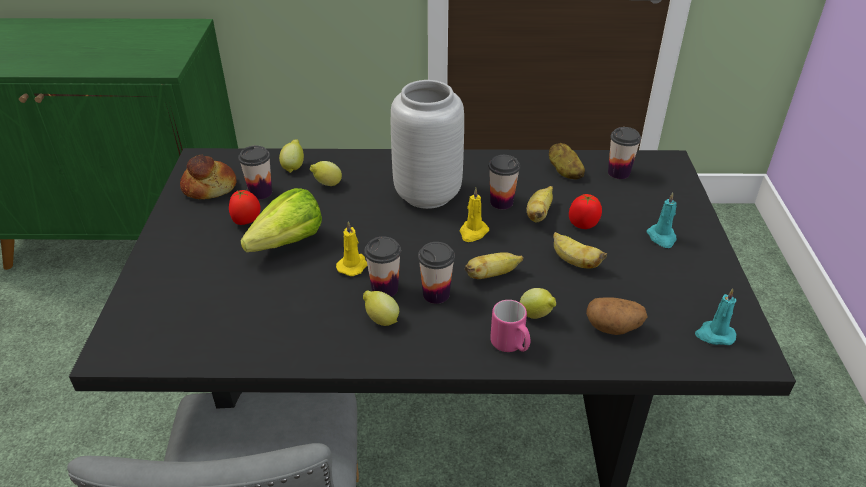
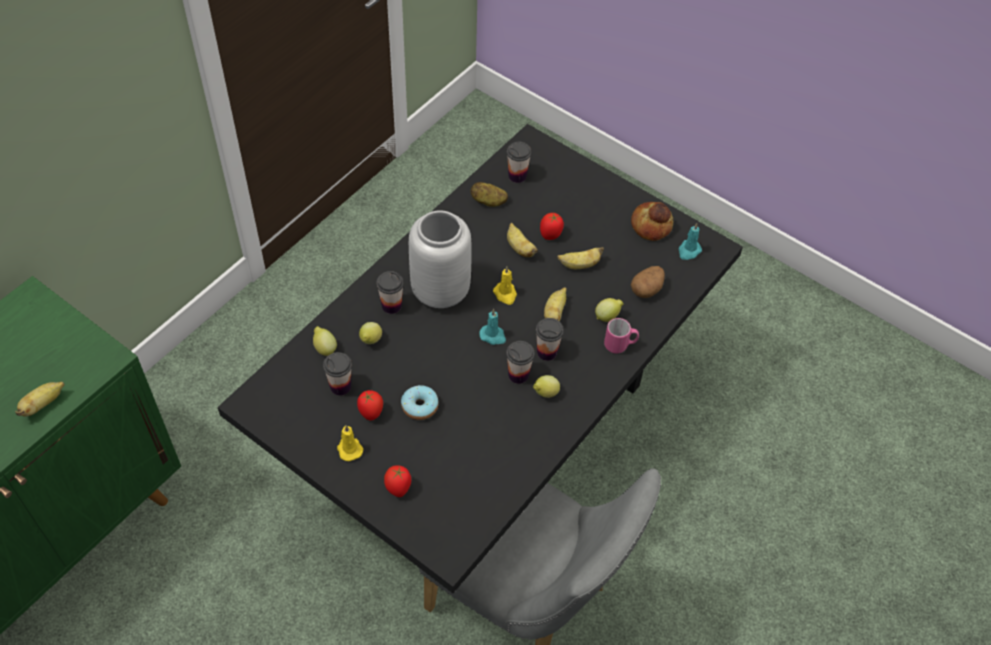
camera: 55 degrees left, 15 degrees up
(99, 65) = (43, 404): none -> banana
(171, 278) = (398, 488): none -> tomato
(210, 187) = (300, 415): bread -> bread (650, 225)
(281, 245) = (420, 406): lettuce -> donut
(353, 265) = (480, 378): yellow candle -> yellow candle (349, 448)
(501, 202) = (488, 258): cup -> cup (391, 305)
(662, 237) = (597, 208): turquoise candle -> turquoise candle (493, 336)

